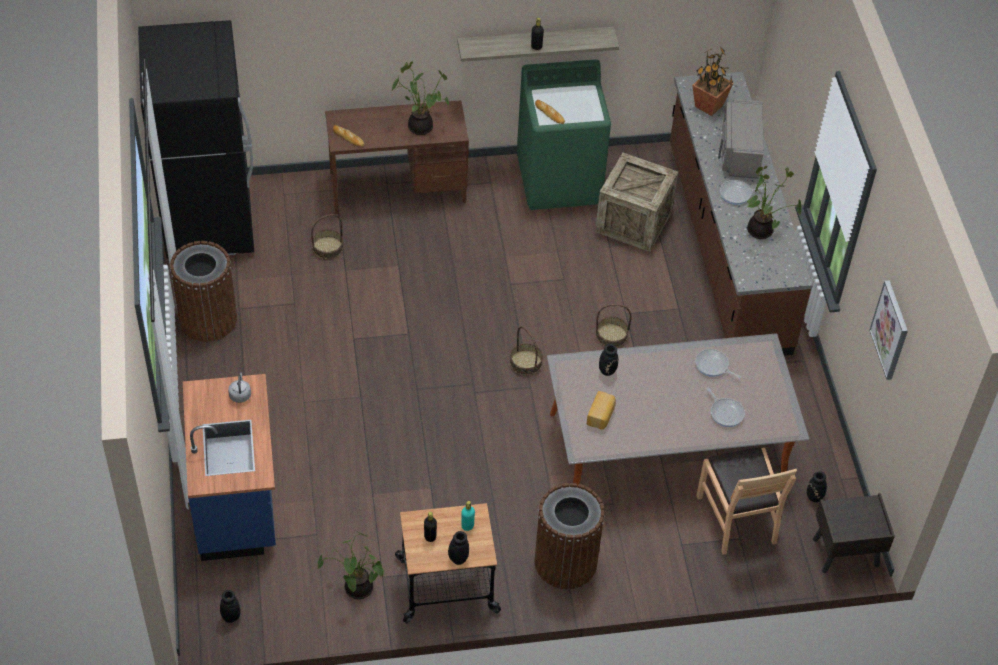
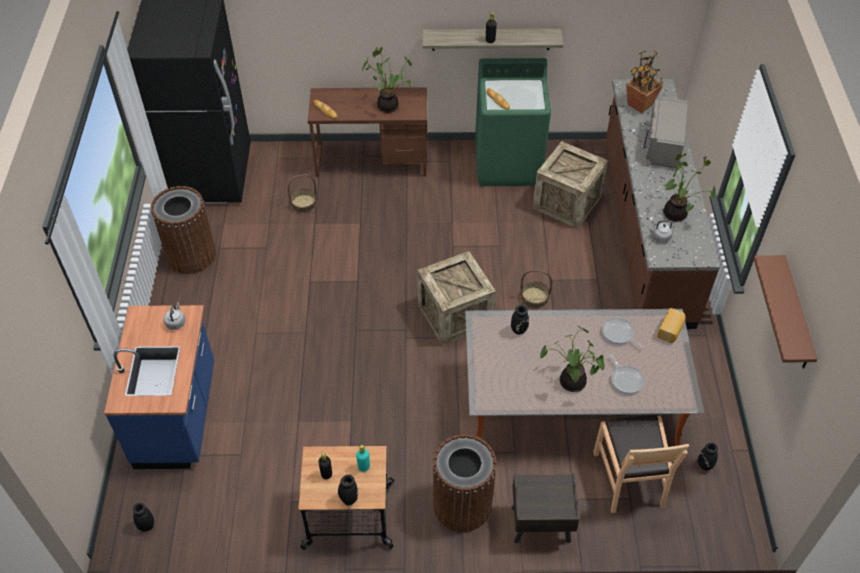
camera: 10 degrees right, 0 degrees up
(356, 589) = (265, 511): potted plant -> potted plant (570, 383)
(525, 362) = (455, 315): basket -> crate
(601, 415) = (507, 371): bread -> bread (670, 330)
(737, 194) = (657, 180): frying pan -> none
(746, 258) = (660, 237): none -> grey kettle
(845, 553) = (730, 523): brown nightstand -> brown nightstand (540, 524)
(890, 330) = (796, 315): picture -> brown shelf

